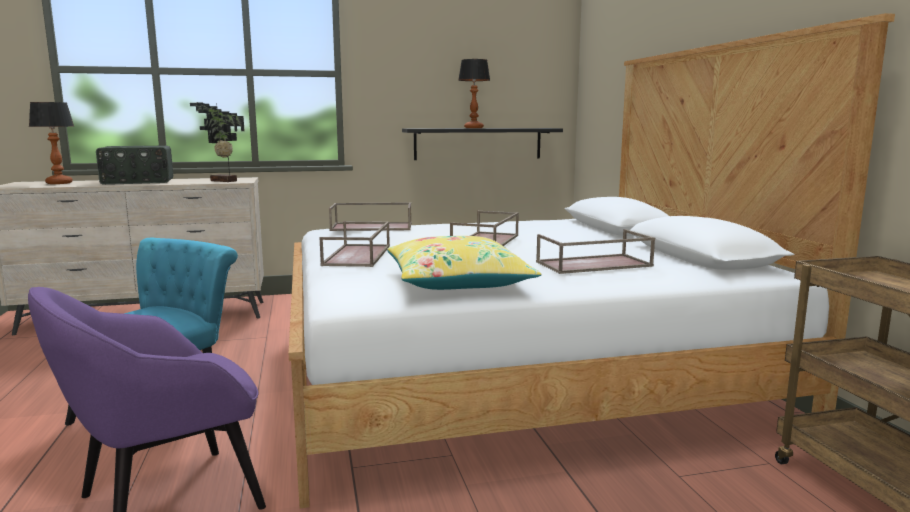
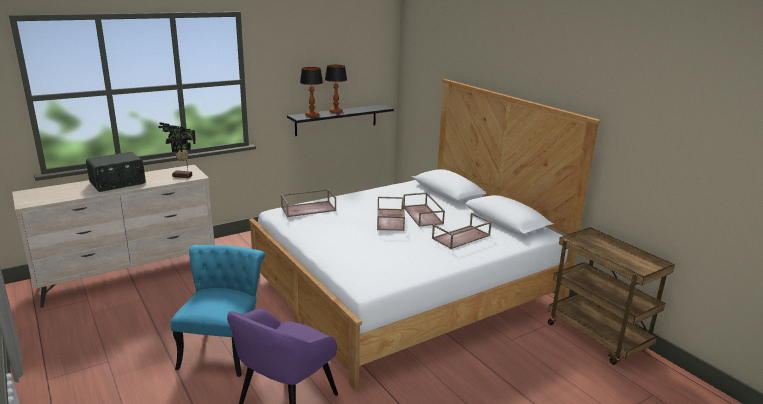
camera: 20 degrees left, 10 degrees up
(59, 183) = (58, 192): table lamp -> table lamp (312, 115)
(358, 255) = (331, 243): brown tray -> brown tray (423, 215)
(458, 281) = (406, 262): yellow pillow -> none

